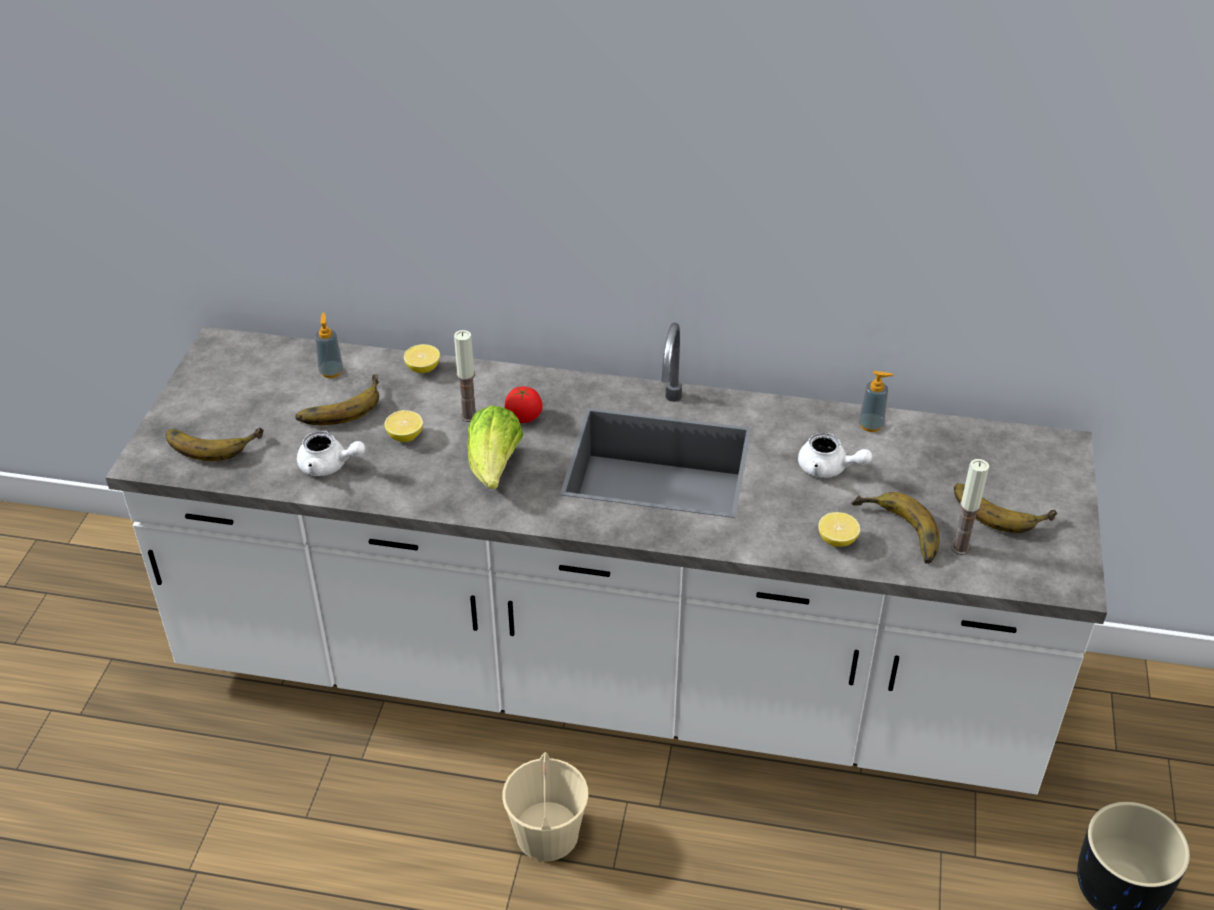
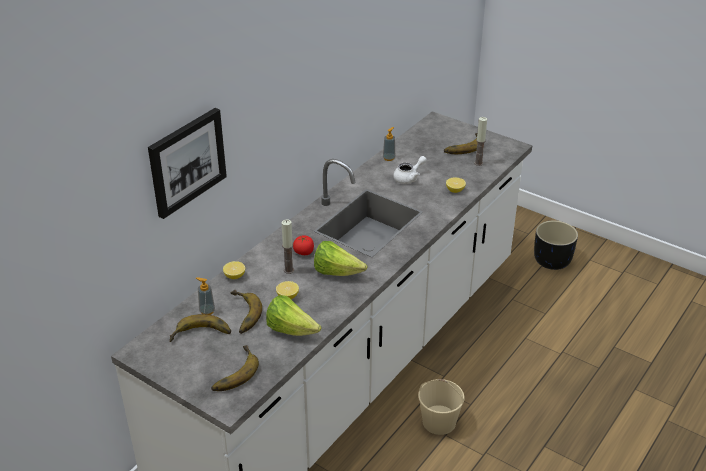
camera: 65 degrees left, 5 degrees down
(329, 466) = (291, 330): white teapot -> lettuce
(375, 146) = (186, 161): none -> picture
(895, 533) = (460, 175): banana -> banana (201, 336)

